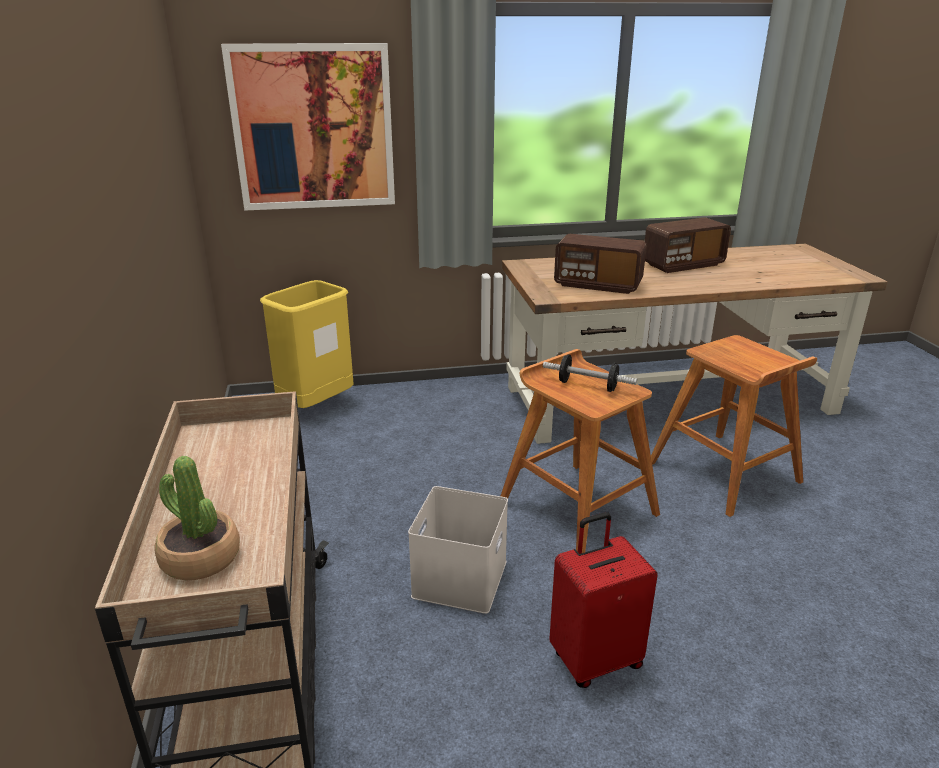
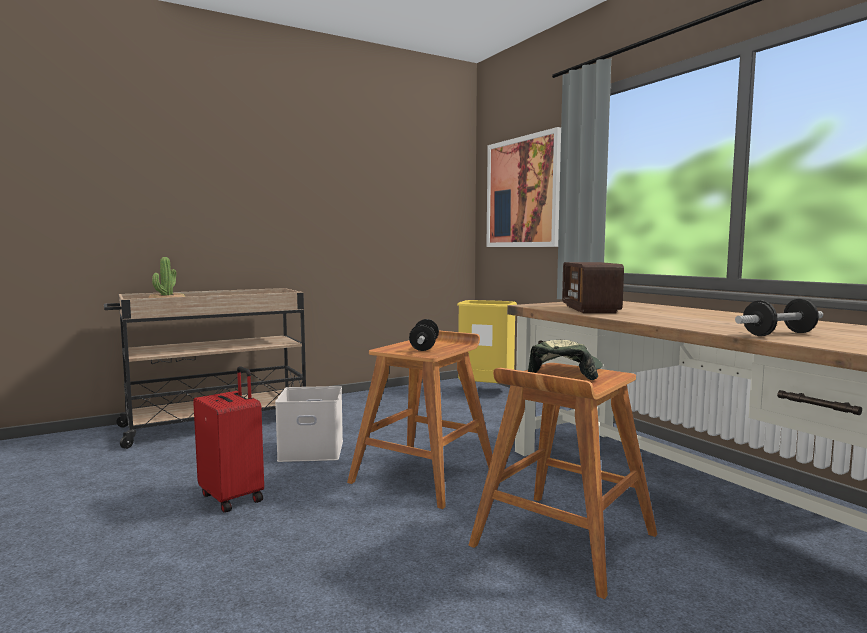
camera: 70 degrees right, 20 degrees down
(683, 265) = (729, 318): radio -> none
(730, 354) = (567, 372): none -> cap
(769, 277) = (779, 334): none -> dumbbell

